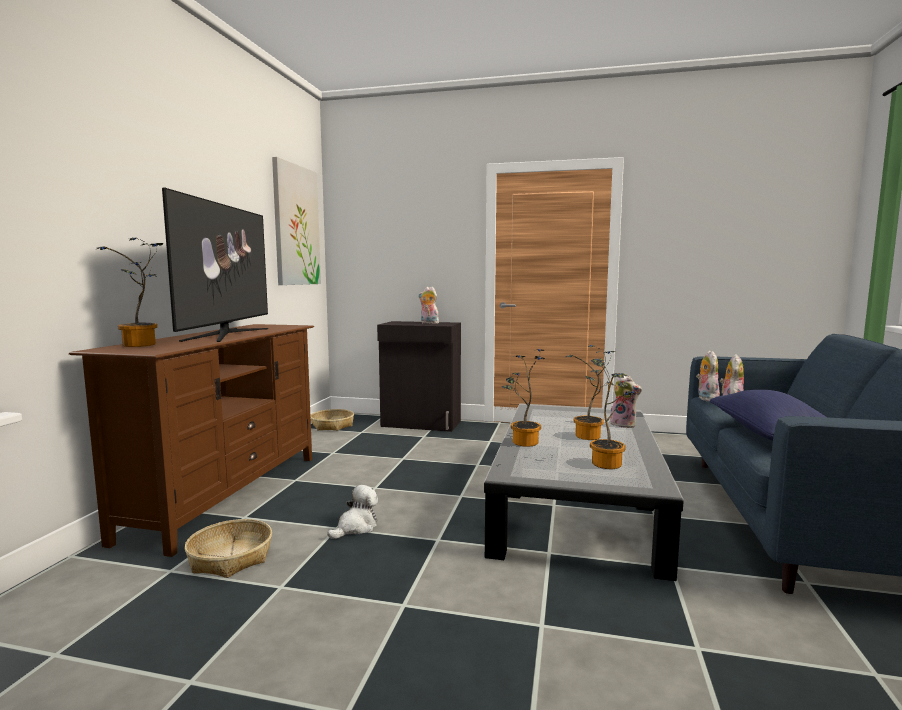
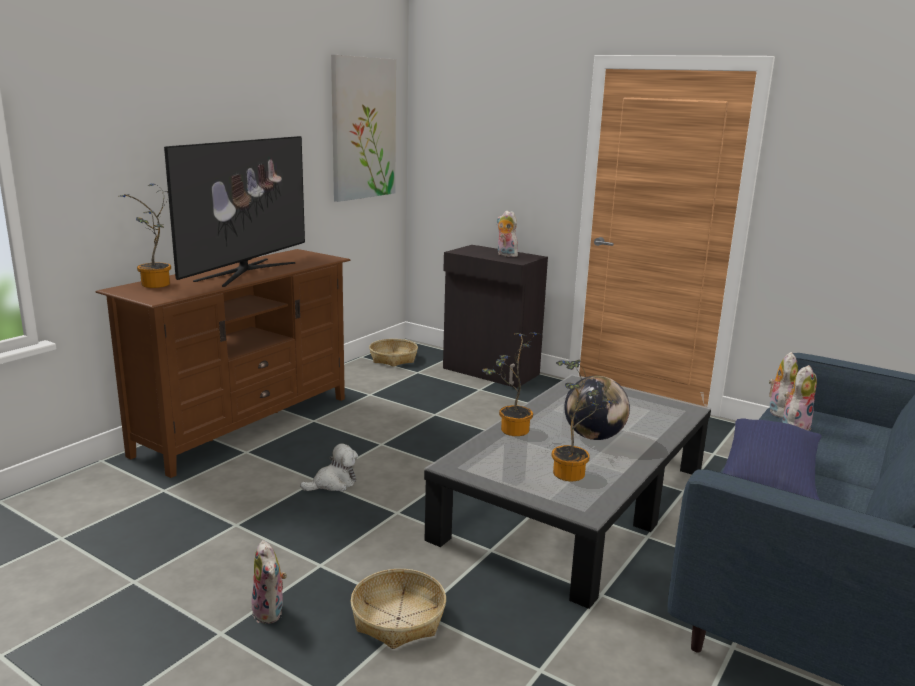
camera: 20 degrees right, 10 degrees up
(230, 558) = (213, 490): basket -> basket (398, 619)
(589, 437) = (594, 436): potted plant -> globe
(624, 424) = (658, 426): plush toy -> plush toy (271, 612)

